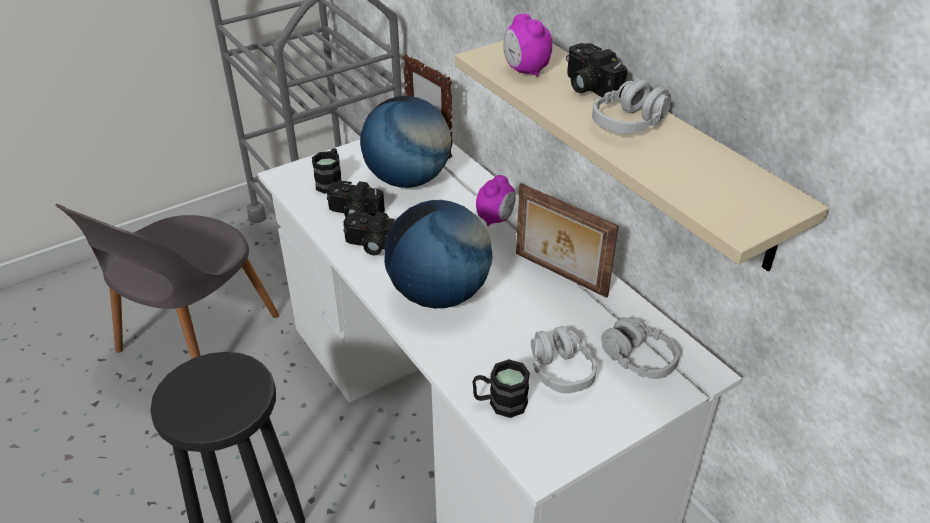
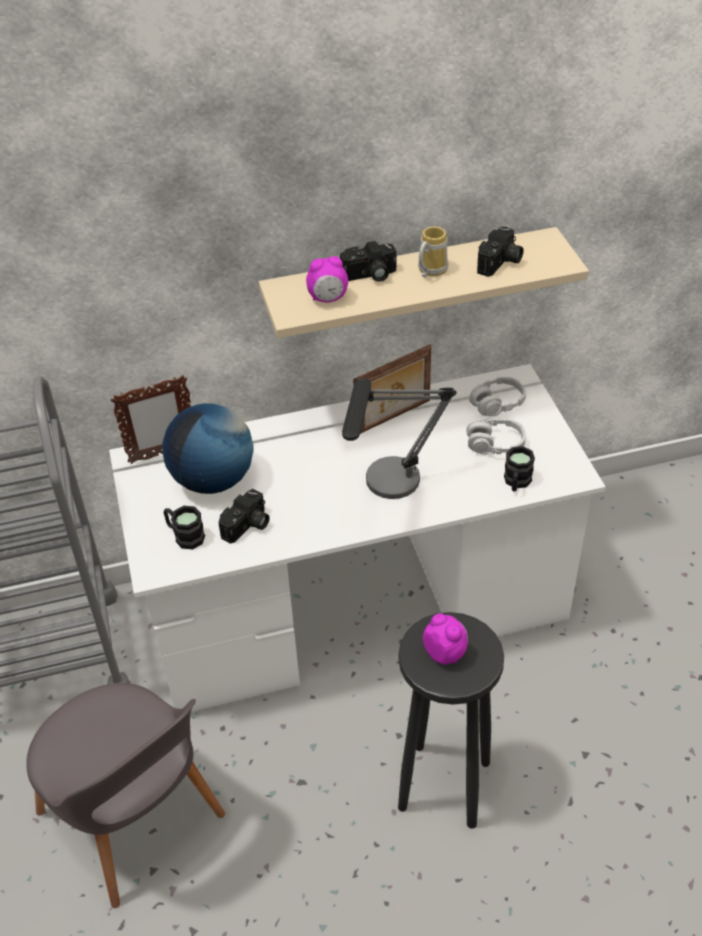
camera: 70 degrees left, 5 degrees up
(372, 245) = (303, 521): camera -> camera (500, 263)
(439, 294) = (387, 491): globe -> table lamp
(496, 219) = (304, 436): alarm clock -> alarm clock (445, 653)
(629, 122) = (429, 270): grey headphones -> mug

